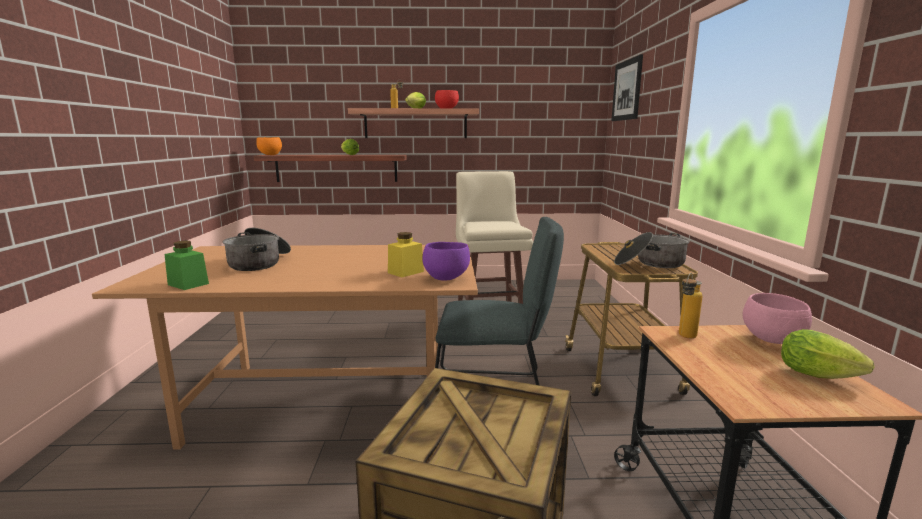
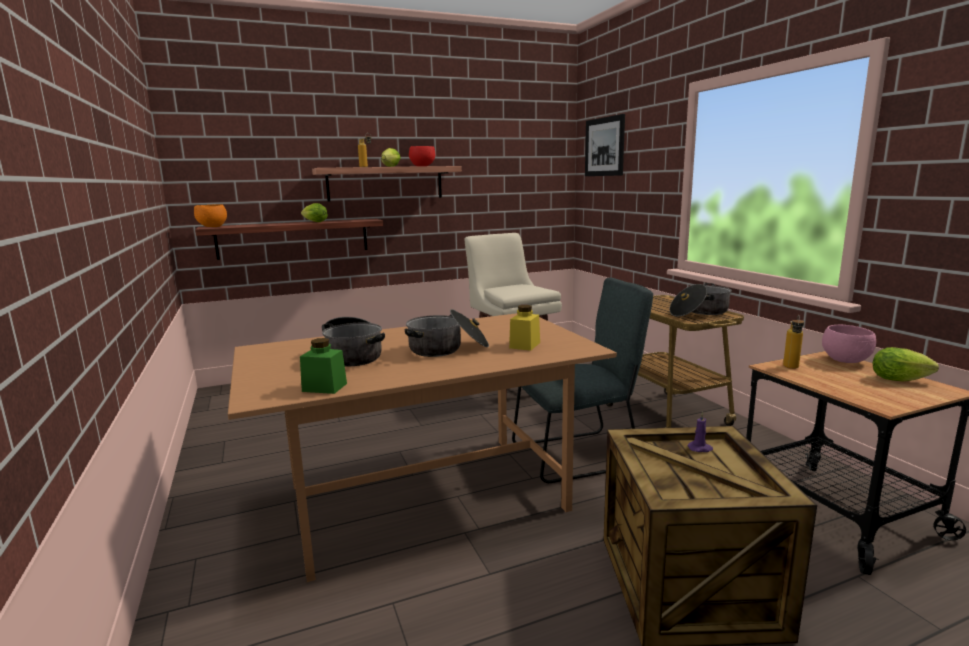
camera: 20 degrees left, 0 degrees up
(337, 267) = (447, 349): none -> cooking pot
(446, 278) = (571, 345): purple bowl -> none
(509, 408) = (700, 448): none -> purple candle

